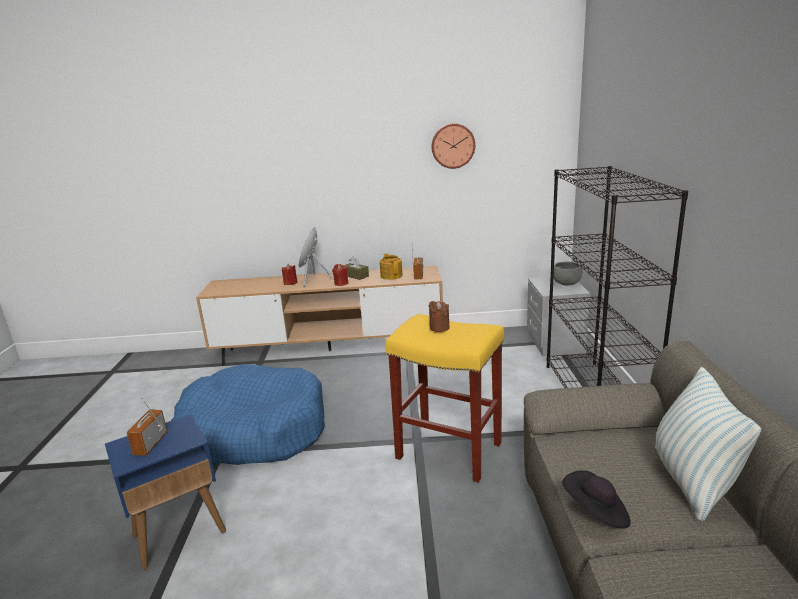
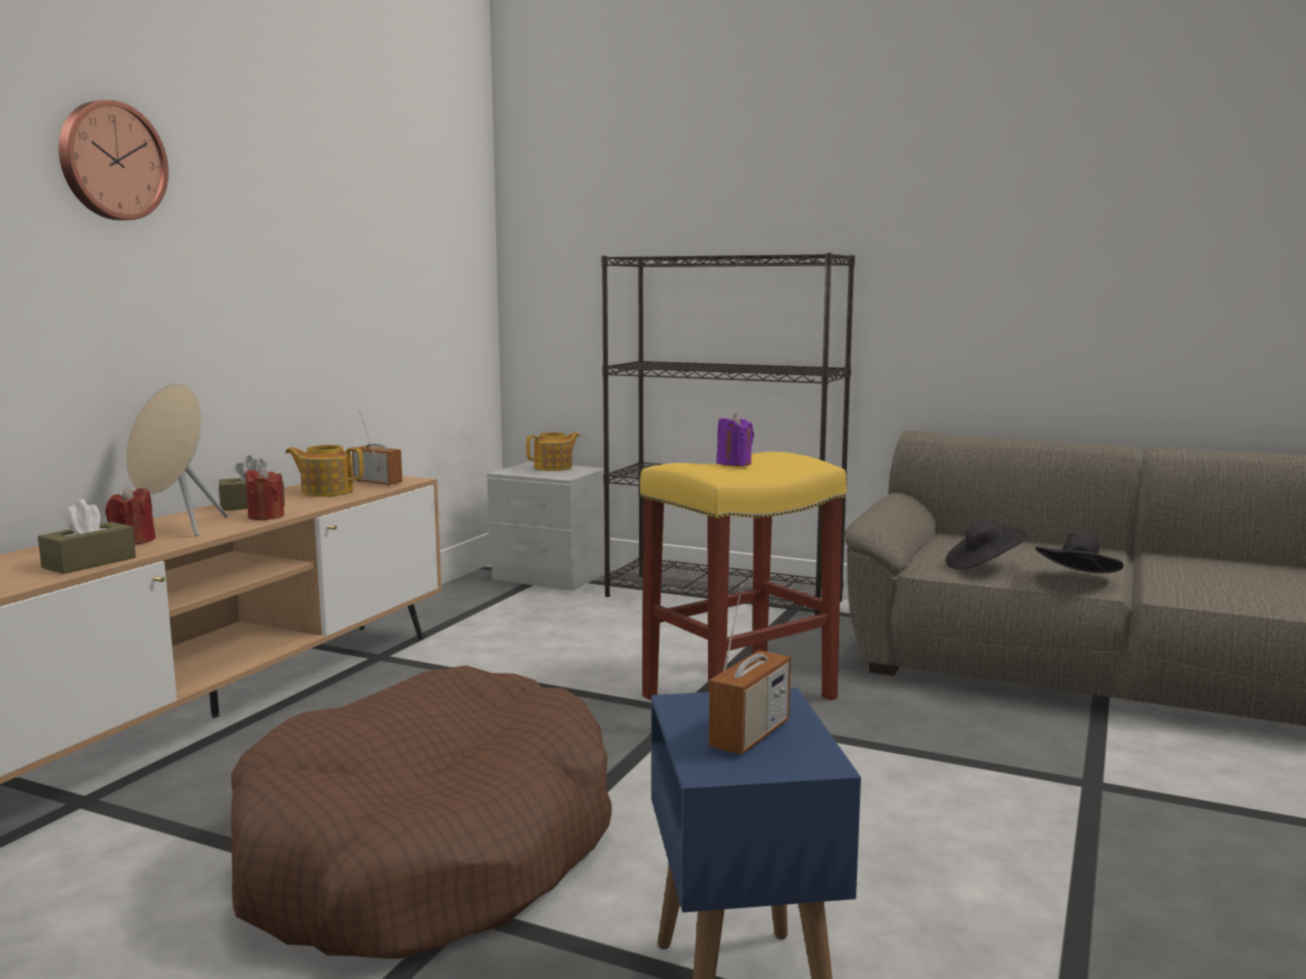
camera: 65 degrees left, 10 degrees down
(150, 444) = (750, 735): radio -> radio turned 90 degrees counterclockwise
(254, 430) = (428, 853): blue dog bed -> brown dog bed
(261, 288) = (89, 562): none -> brown tissue box
(439, 328) = (734, 463): brown candle -> purple candle
(453, 146) = (361, 223): wall clock -> wall clock (110, 161)
(566, 284) = (554, 467): grey bowl -> teapot
(585, 464) = (984, 566): none -> black hat
(692, 482) = (1042, 546): pillow -> none

